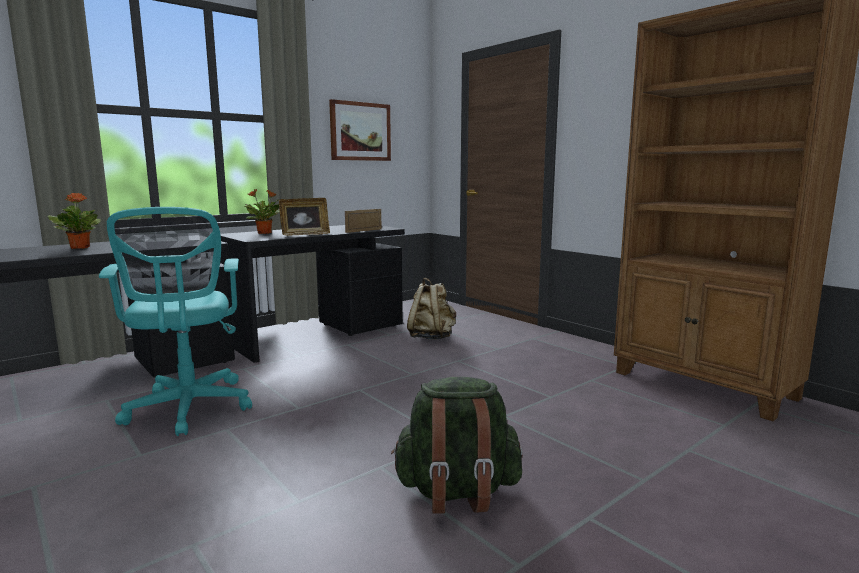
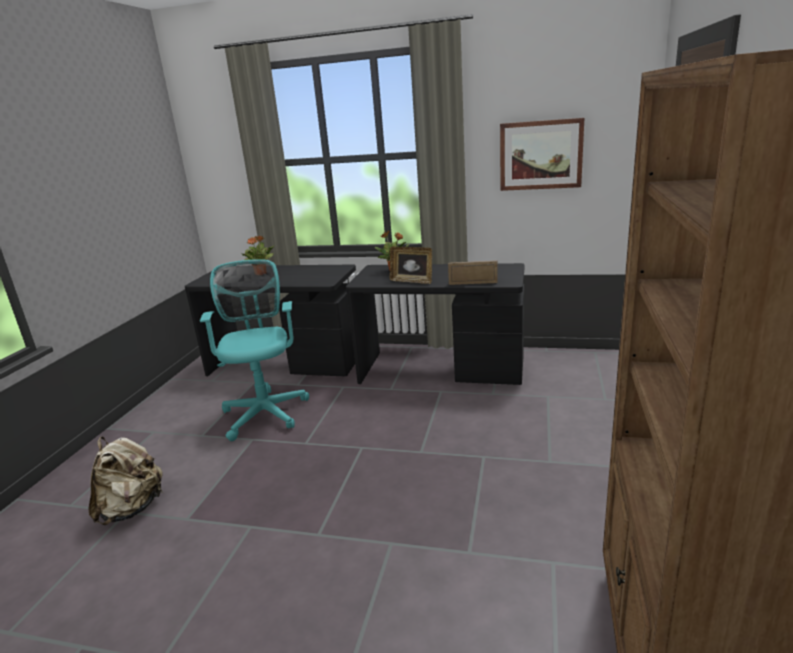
camera: 55 degrees right, 10 degrees up
(189, 409) = (265, 411): turquoise office chair -> turquoise office chair turned 135 degrees clockwise
(431, 337) = (519, 414): beige backpack -> beige backpack (132, 508)
(457, 492) = (239, 581): green backpack -> none

